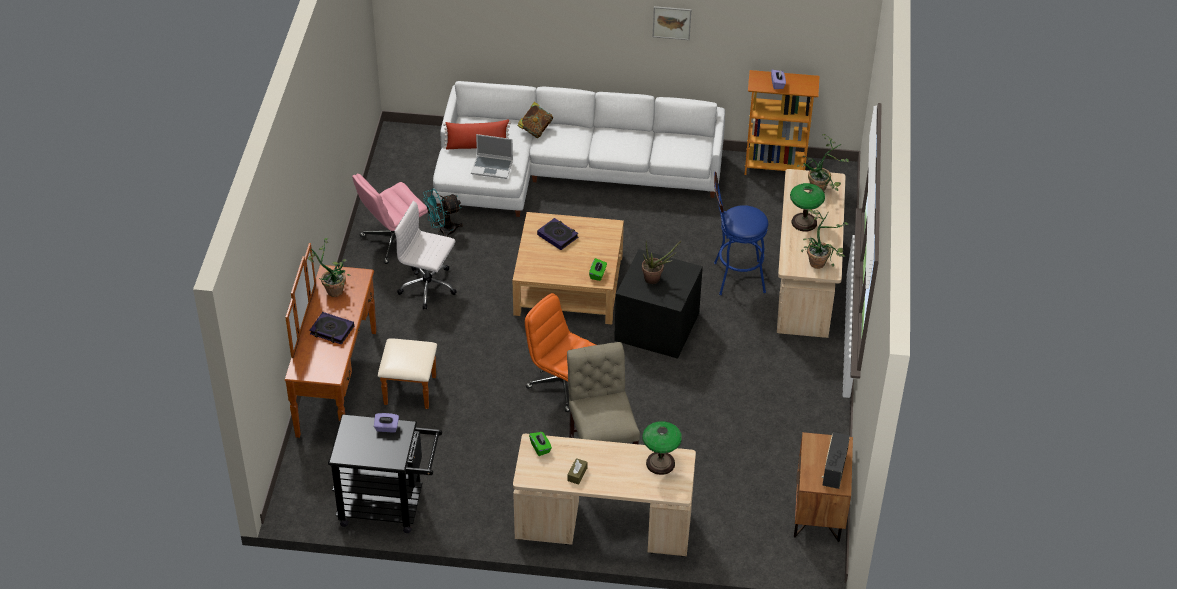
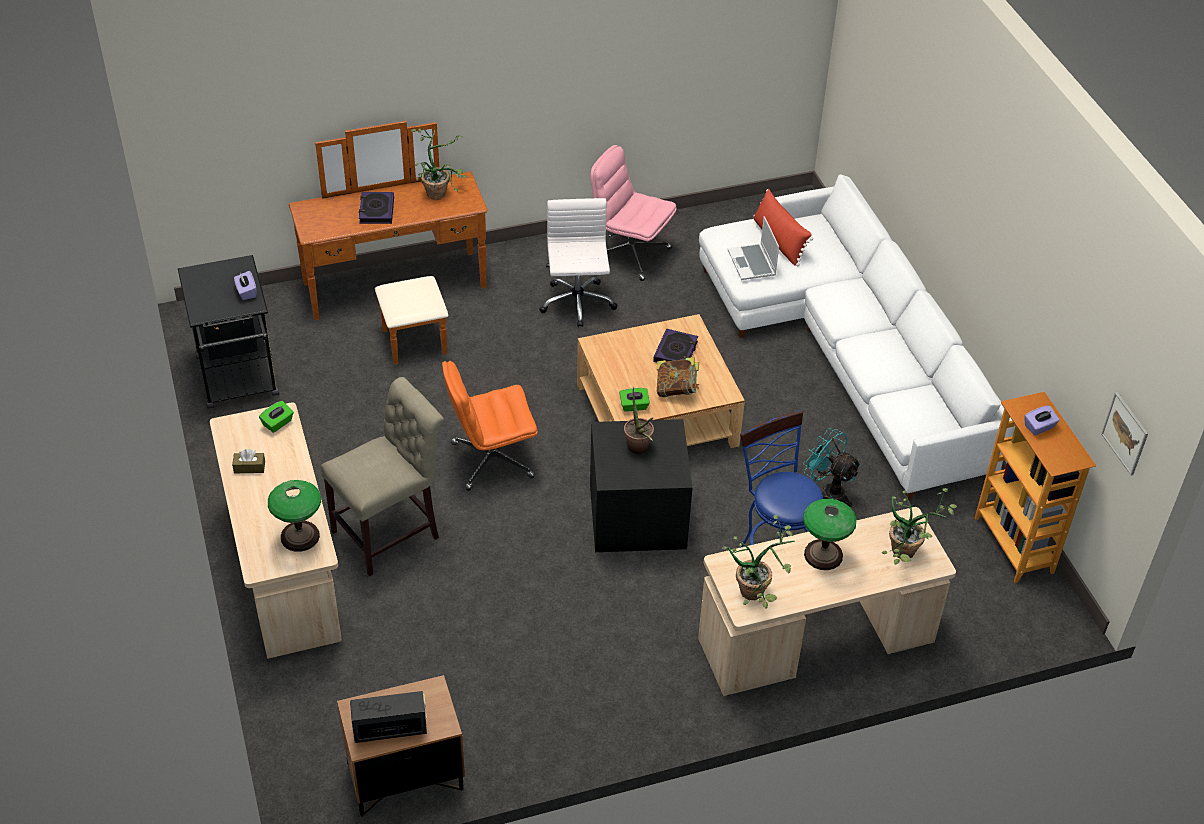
camera: 65 degrees right, 0 degrees up
(443, 231) = (672, 285): turquoise fan -> turquoise fan (828, 491)
(535, 129) = (846, 277): book -> book (676, 390)
(562, 384) = (491, 461): orange office chair -> orange office chair turned 120 degrees counterclockwise
(671, 22) = (1008, 259): picture -> picture (1125, 433)

